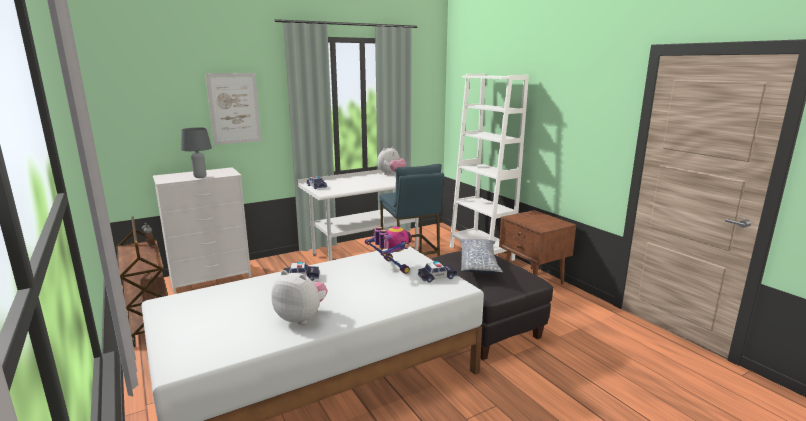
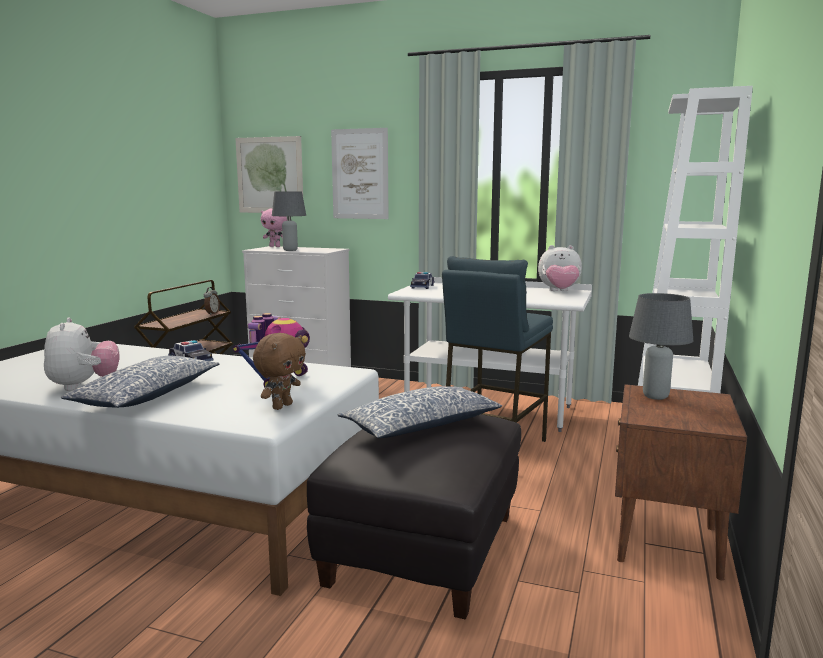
camera: 50 degrees right, 5 degrees down
(143, 113) = (269, 175): none -> picture
(164, 175) = (275, 246): none -> pink plush toy
(361, 303) = (146, 396): none -> pillow
(437, 277) = (281, 406): toy car -> brown plush toy
(522, 218) = (655, 396): none -> grey table lamp

